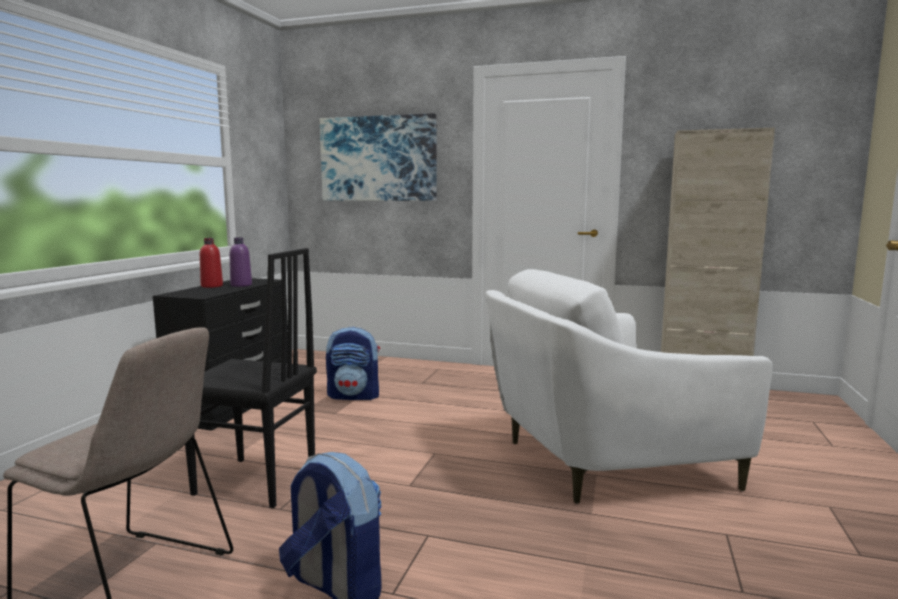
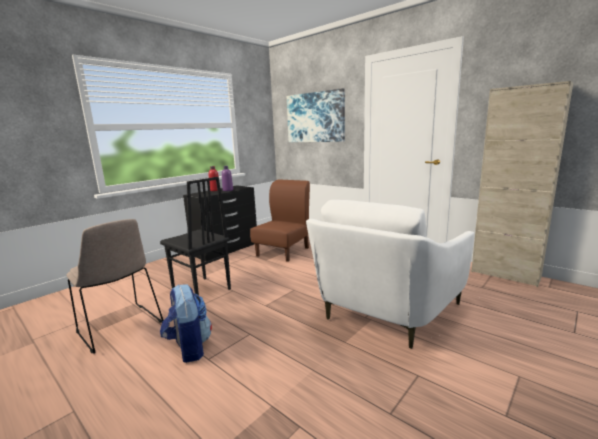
camera: 25 degrees right, 5 degrees up
(354, 396) = (283, 251): backpack -> brown chair
(603, 460) = (384, 311): white armchair -> white armchair turned 60 degrees counterclockwise

